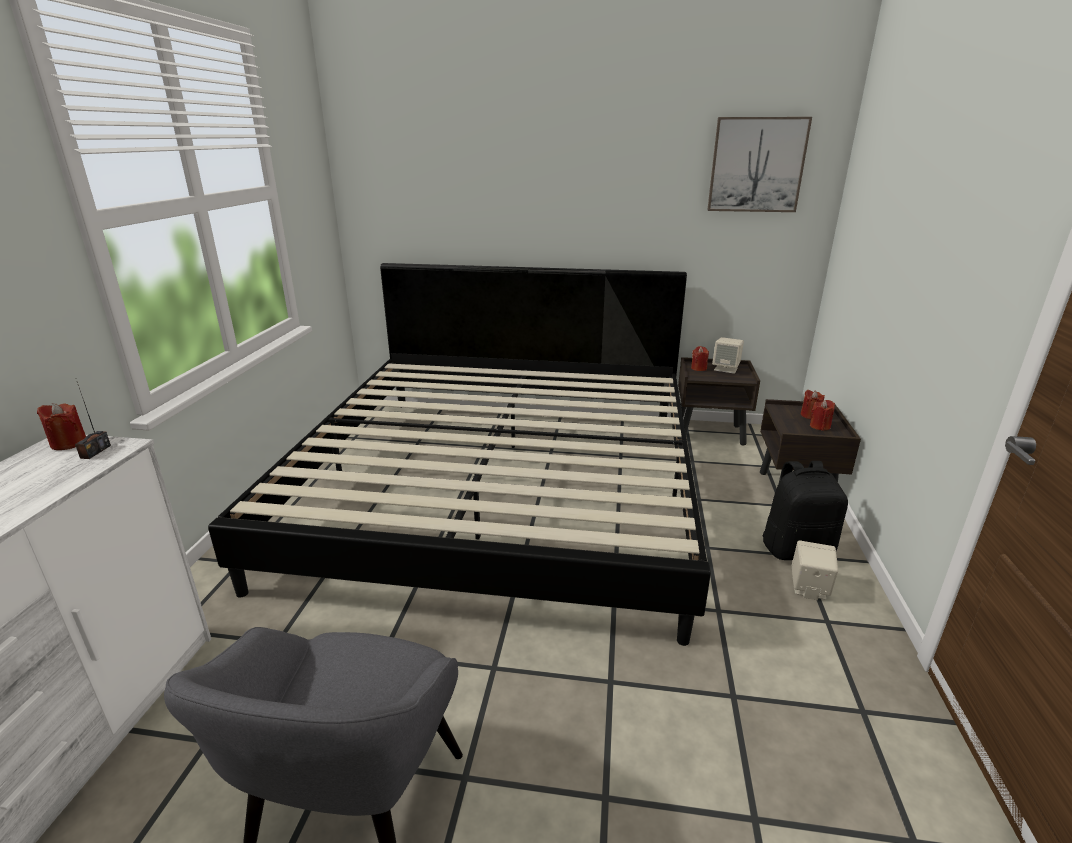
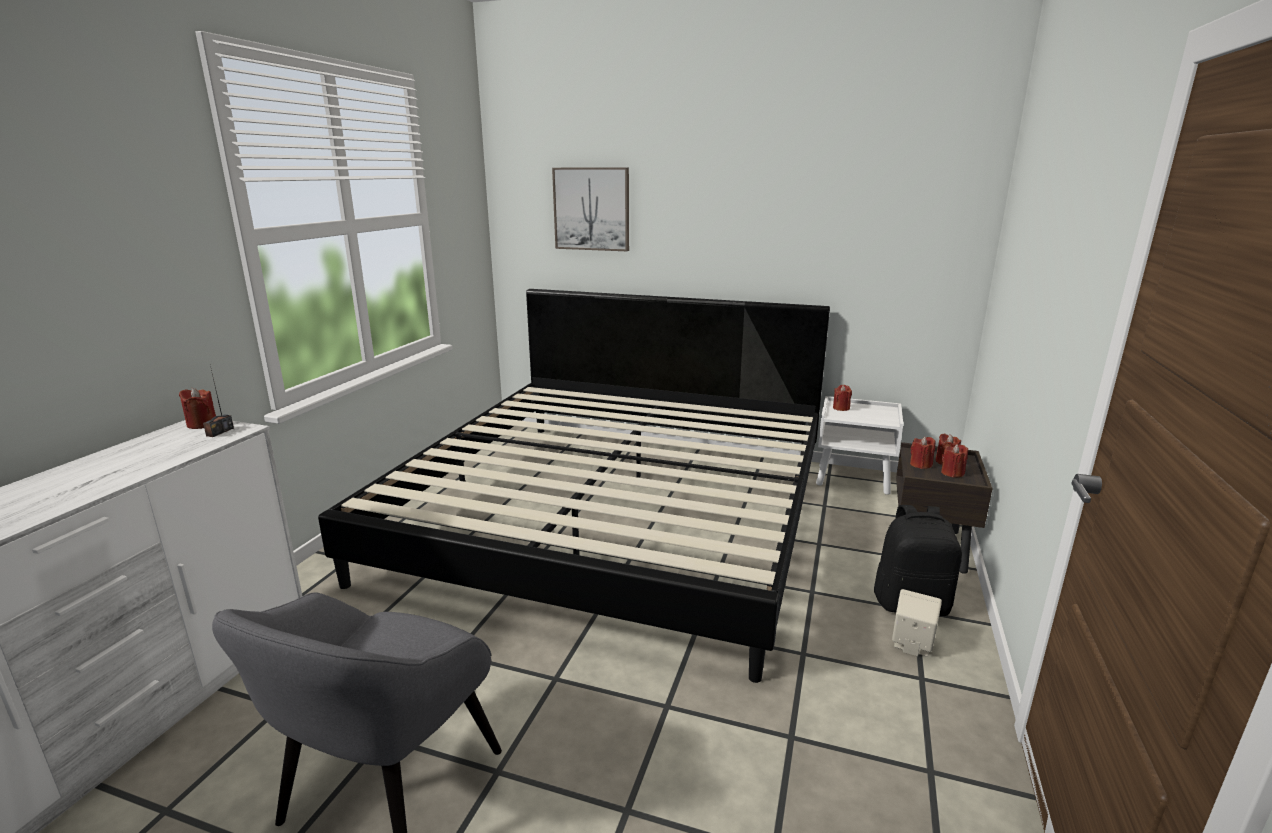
camera: 10 degrees right, 5 degrees down
(710, 433) = (854, 479): brown nightstand -> white nightstand
(726, 369) = (871, 410): beige speaker -> none
(756, 165) = (905, 198): picture -> picture (592, 209)
(789, 420) = (920, 464): none -> red candle

